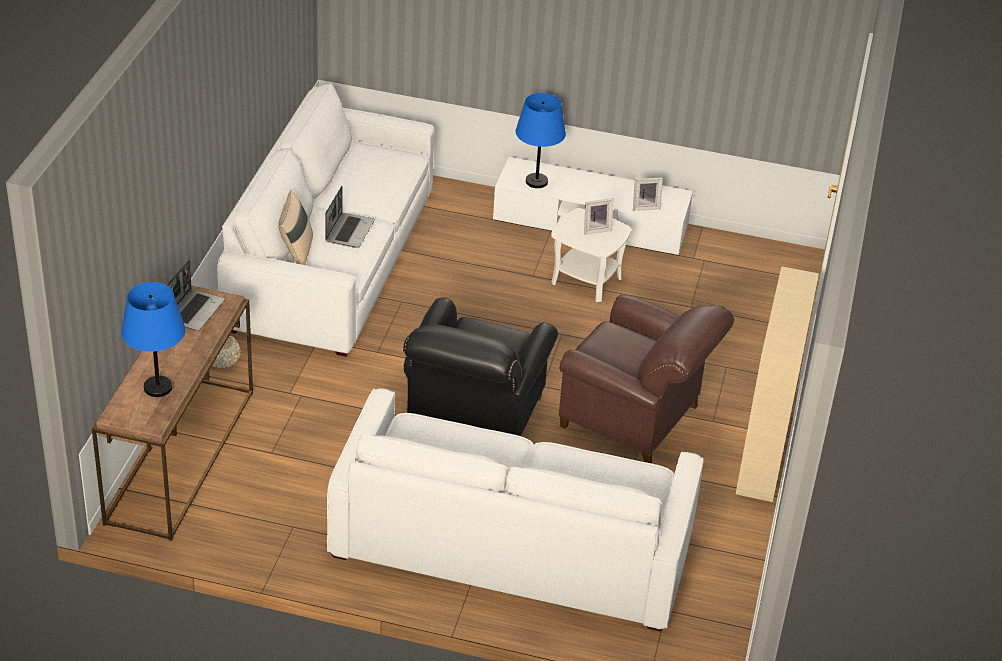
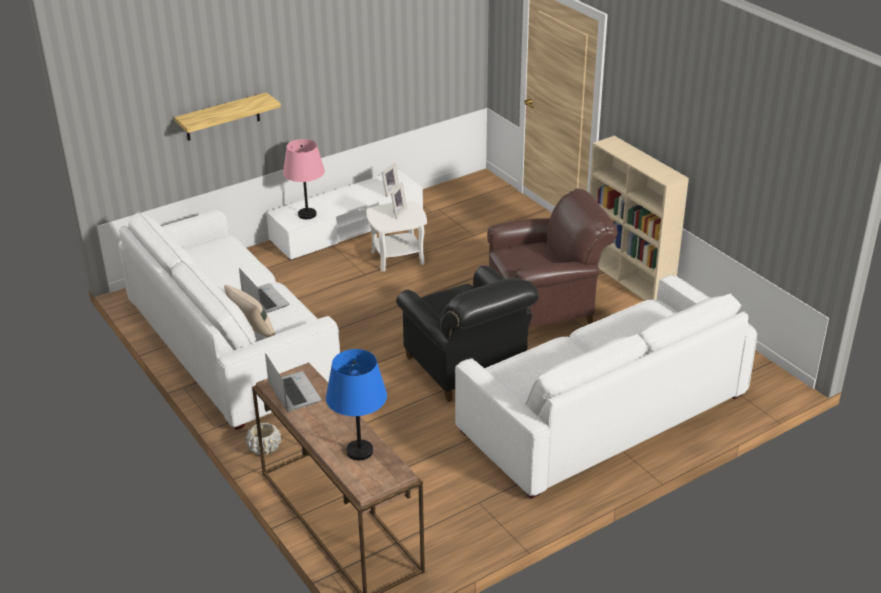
camera: 45 degrees left, 5 degrees down
(476, 31) = (222, 117): none -> shelf
(537, 182) = (307, 214): blue table lamp -> pink table lamp

